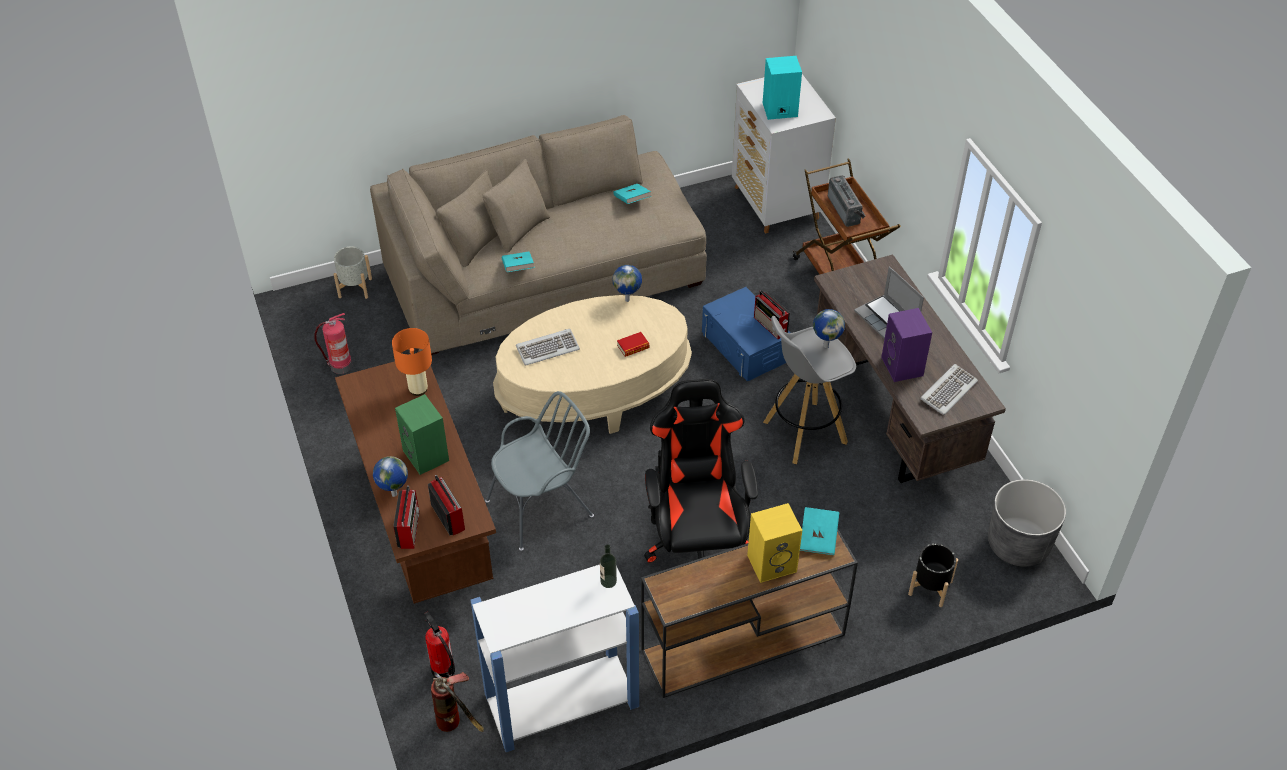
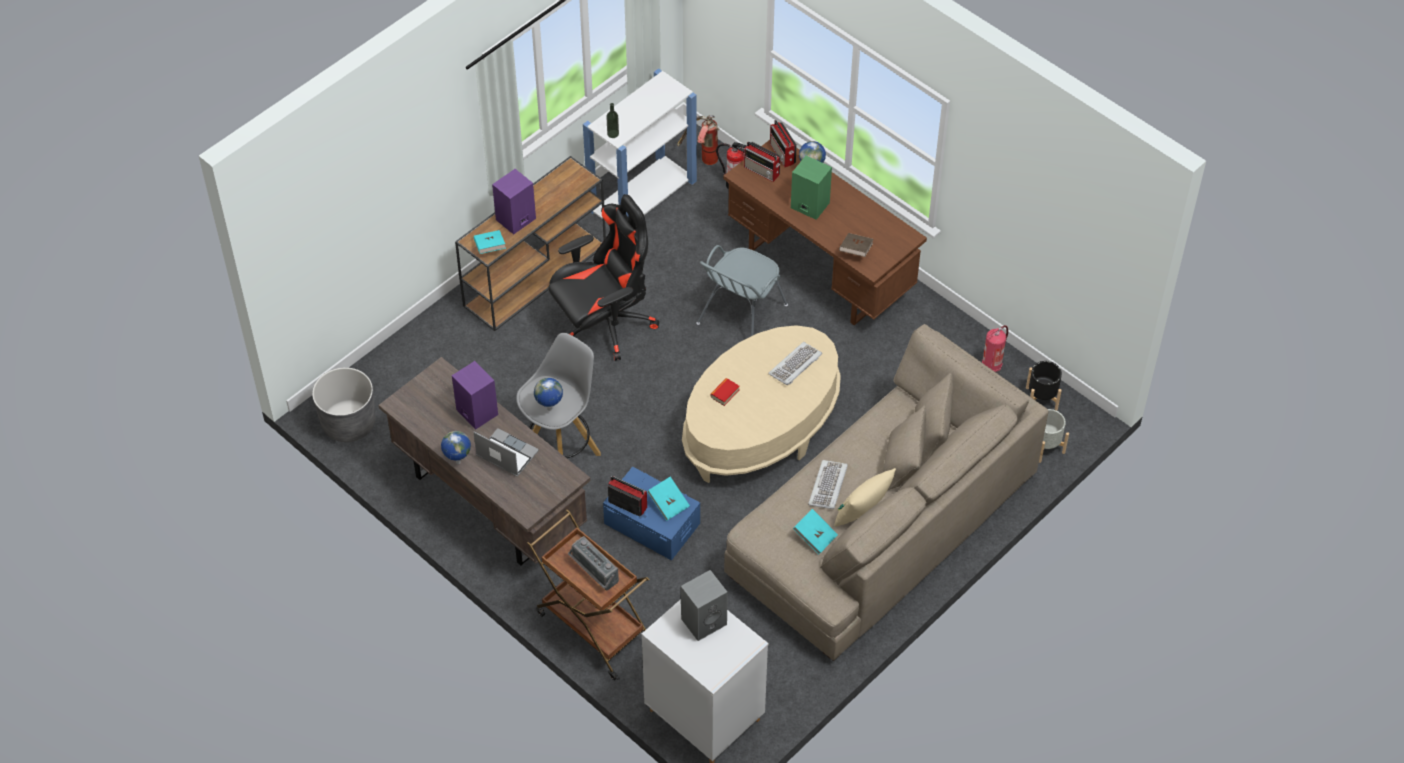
camera: 155 degrees right, 5 degrees up
(417, 389) = (855, 250): orange table lamp -> brown book
(518, 269) = (869, 420): turquoise book -> turquoise book (668, 504)
(580, 204) = (862, 514): none -> beige pillow
(628, 299) = (757, 438): globe -> globe (457, 462)
(697, 548) = (602, 328): black office chair -> black office chair turned 90 degrees counterclockwise
(772, 562) = (515, 220): yellow speaker -> purple speaker
(779, 110) = (704, 620): turquoise speaker -> grey speaker
(930, 588) = (409, 363): black planter -> black planter (1041, 398)
(948, 391) = (431, 403): keyboard -> keyboard (828, 486)

